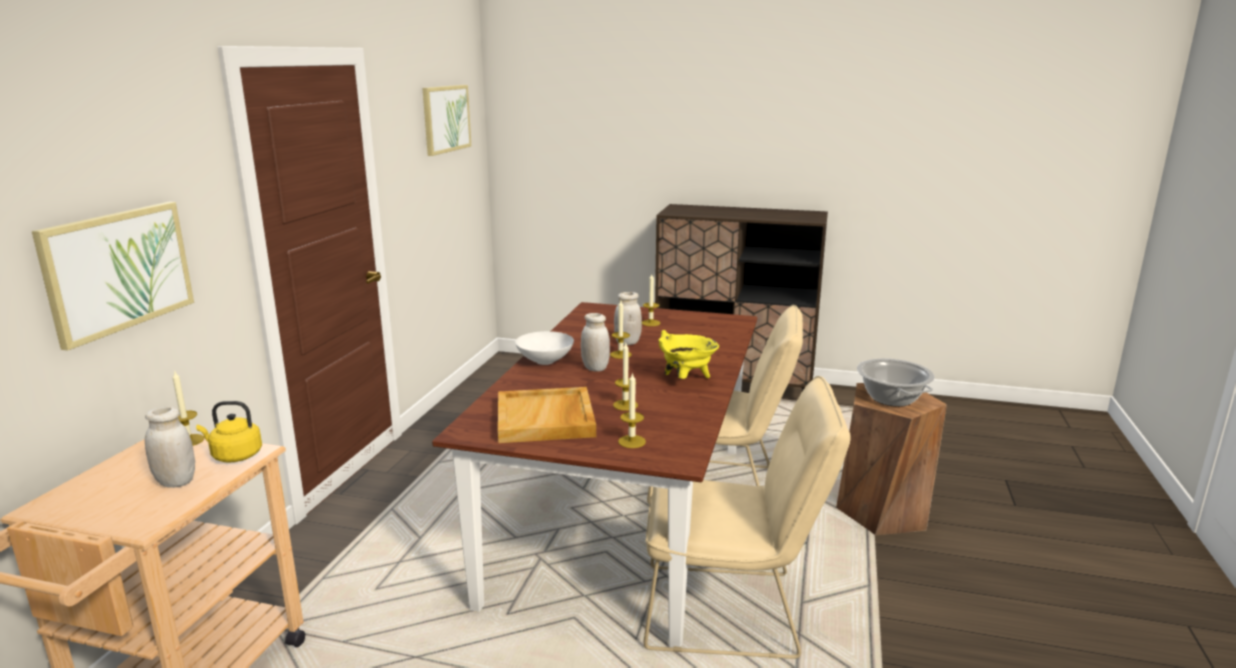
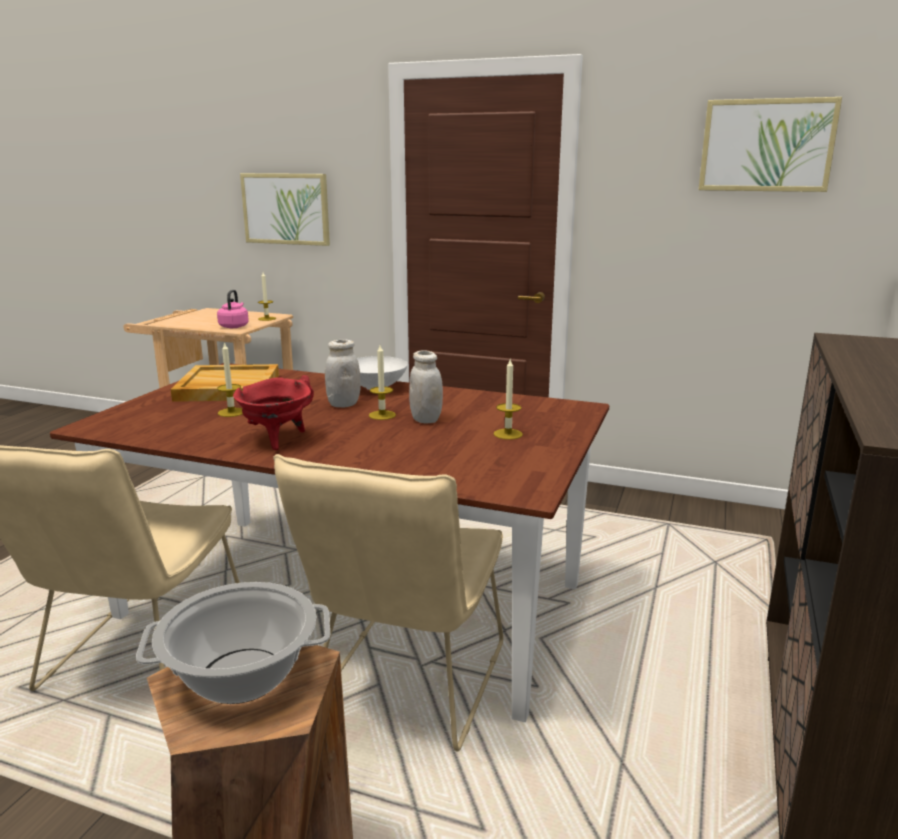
camera: 95 degrees right, 0 degrees up
(176, 482) = (211, 321): white jar -> none
(234, 456) = (234, 326): yellow kettle -> pink kettle
(632, 441) = (147, 412): candle -> none
(686, 380) = (276, 439): yellow cooking pot -> red cooking pot

